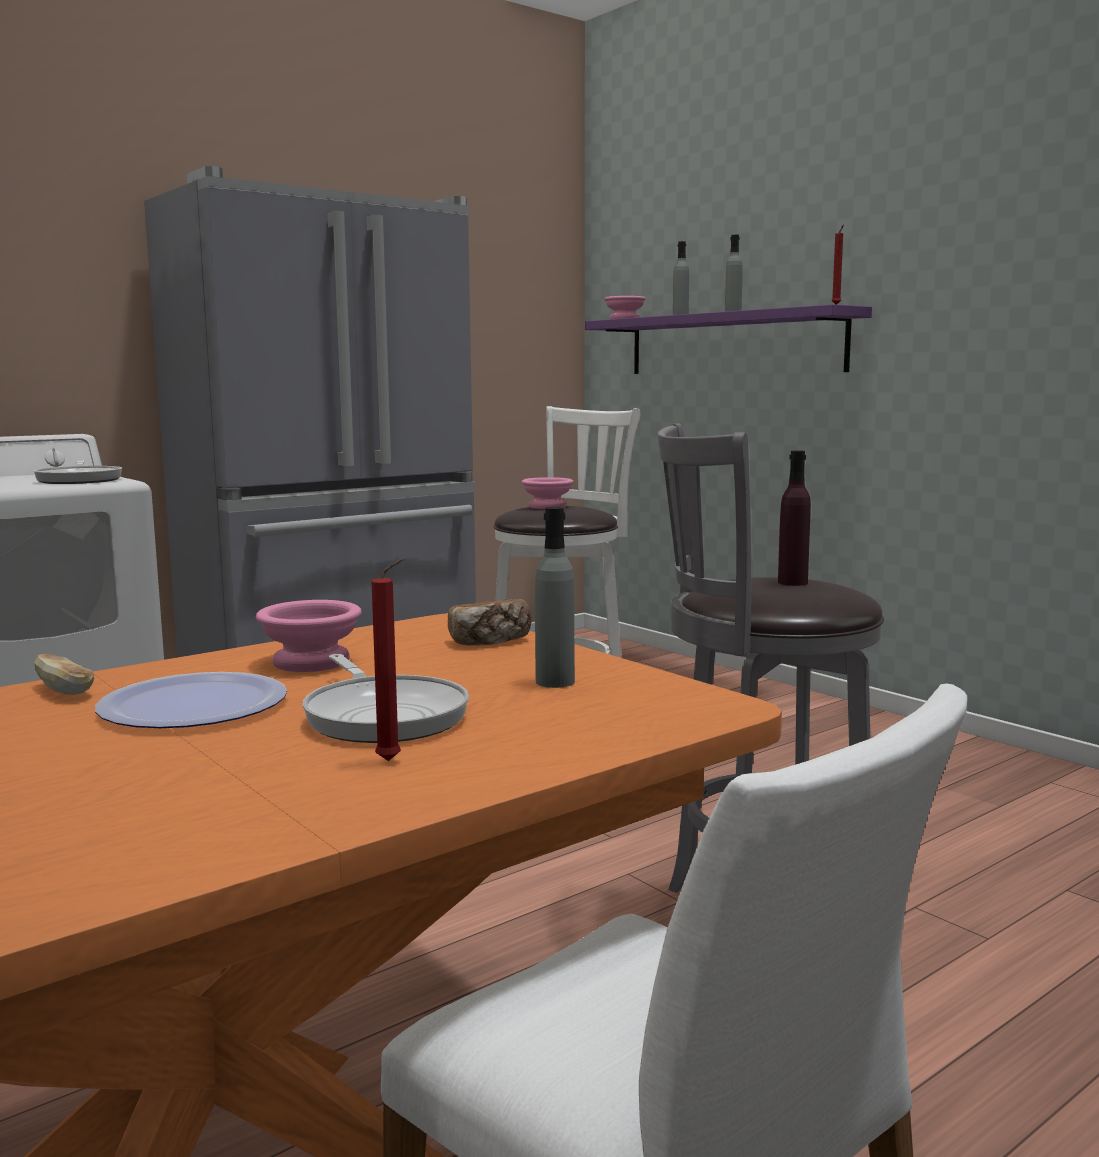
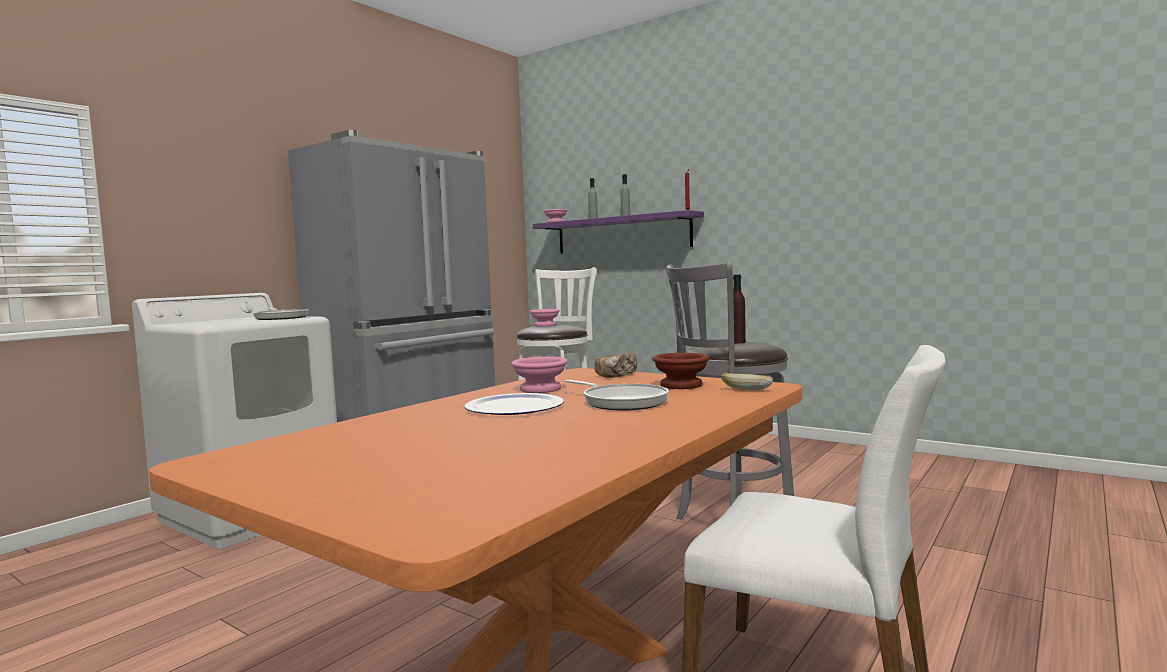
camera: 15 degrees left, 5 degrees down
(65, 691) = (429, 409): bread -> bread (746, 390)
(392, 761) = (659, 413): red candle -> none
(555, 682) = (680, 385): grey bottle -> brown bowl

